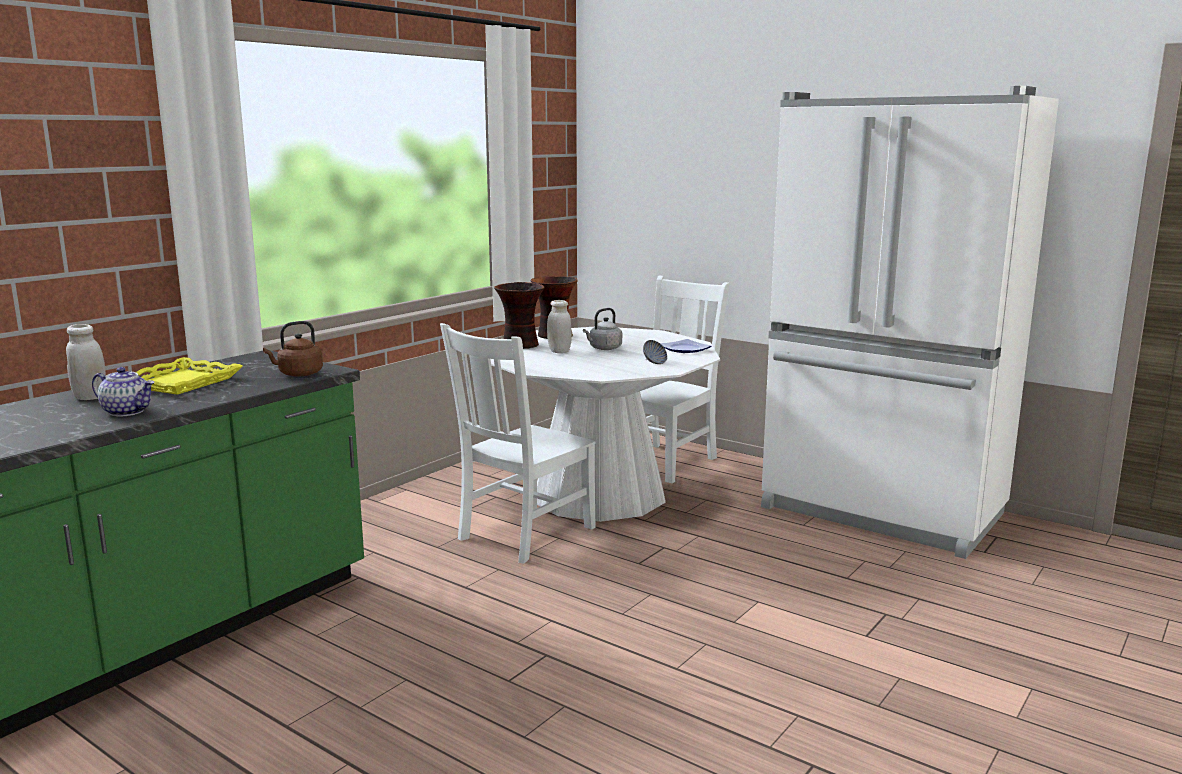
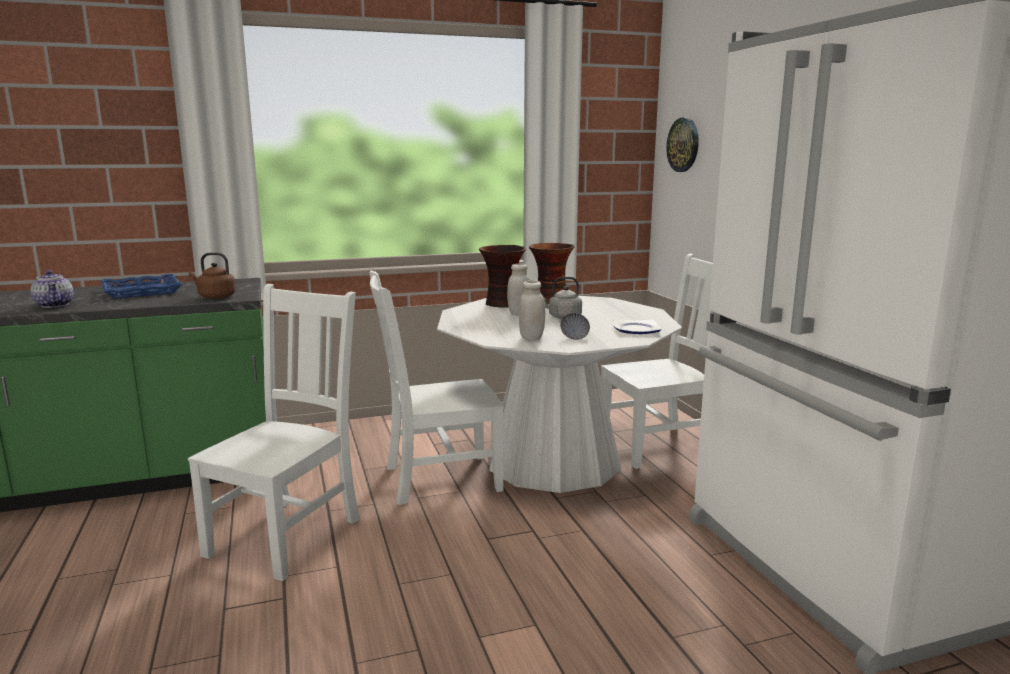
camera: 35 degrees right, 0 degrees up
(90, 397) = (74, 292): white jar -> white jar (531, 338)
(180, 382) = (142, 291): yellow tray -> blue tray
(462, 615) = (288, 534): none -> white chair
(622, 170) = (683, 145): none -> wall clock

